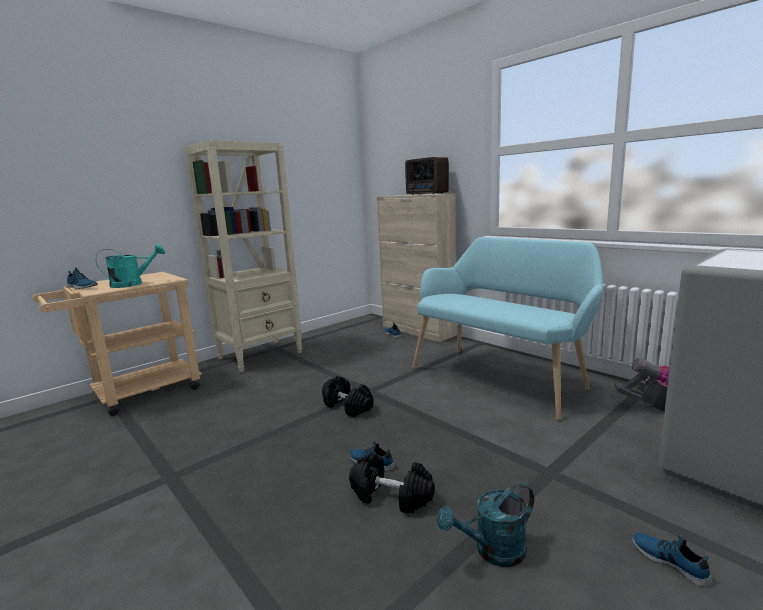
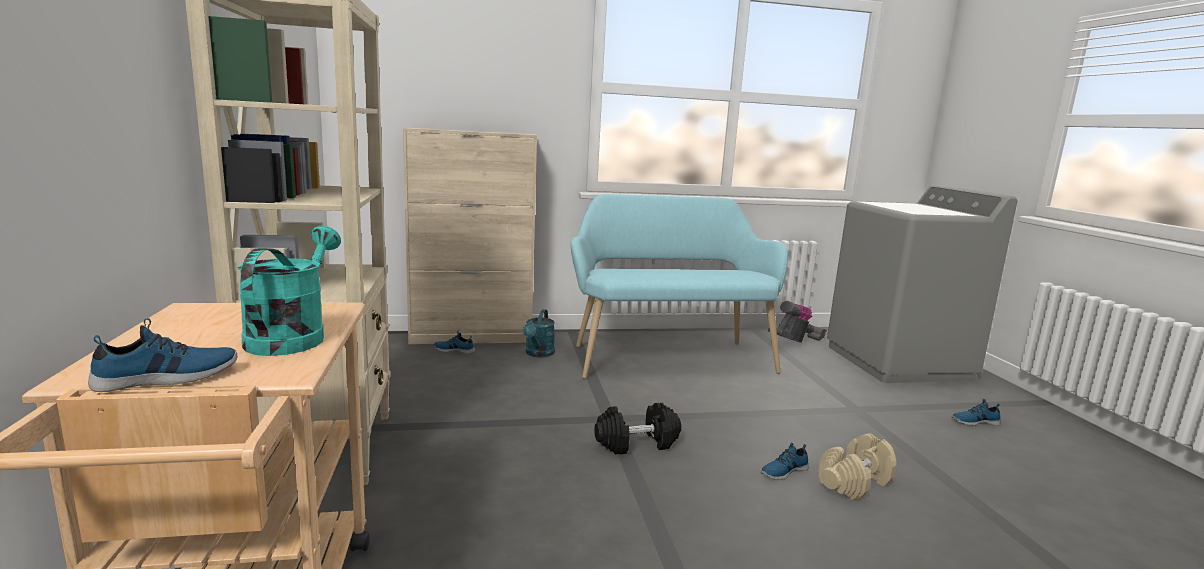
camera: 60 degrees left, 0 degrees up
(391, 496) = (855, 482): black dumbbell -> beige dumbbell
(427, 194) = (497, 132): radio -> none
(492, 551) = (951, 469): turquoise watering can -> turquoise watering can (538, 354)

